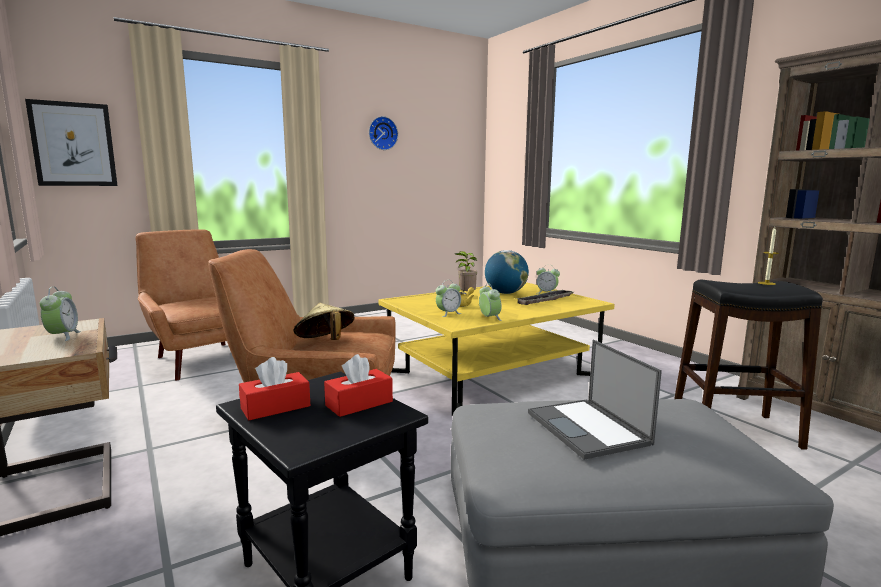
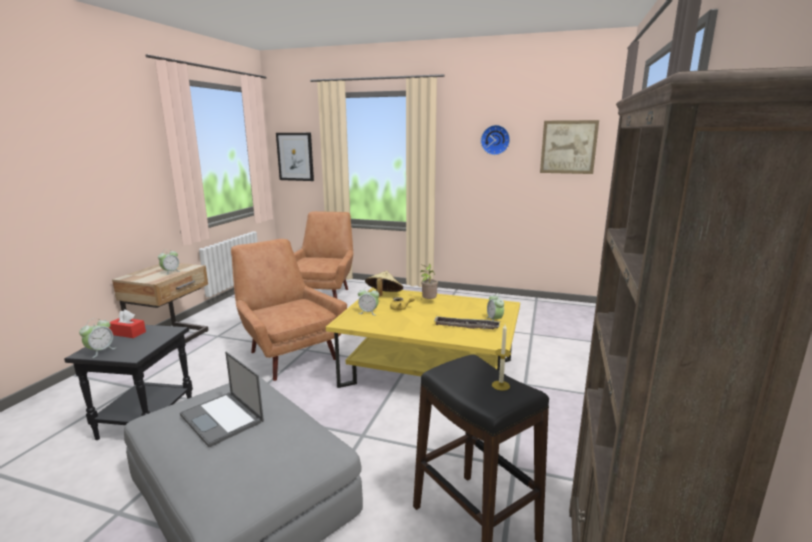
camera: 50 degrees right, 5 degrees up
(325, 342) = (285, 308): beige hat -> beige hat (383, 296)
(359, 403) = (142, 345): red tissue box -> none
(448, 144) = (568, 147): none -> picture
(489, 318) = (374, 325): alarm clock -> alarm clock (100, 351)
(505, 293) = (463, 309): globe -> none
(588, 428) = (222, 418): laptop -> laptop turned 75 degrees counterclockwise

